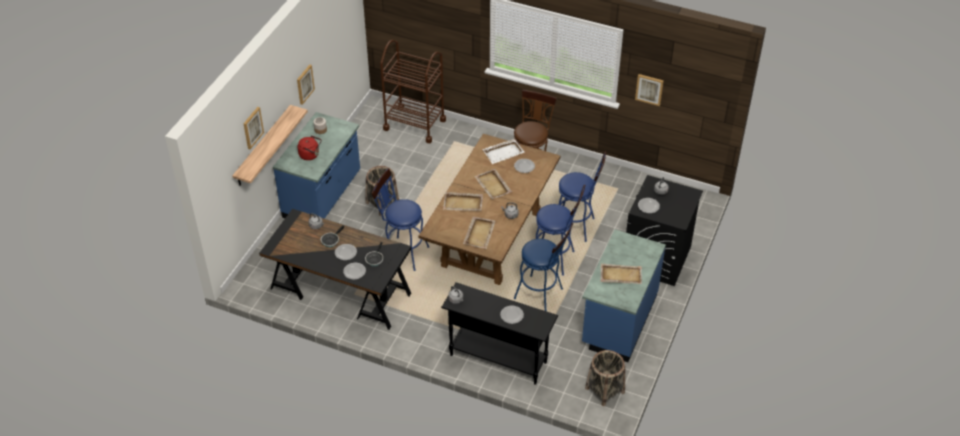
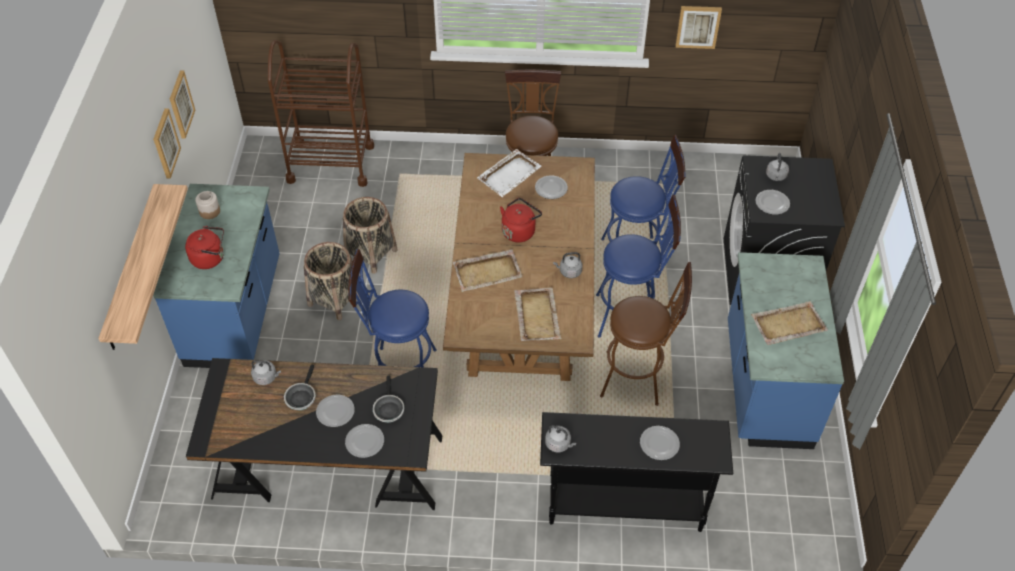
camera: 20 degrees left, 5 degrees up
(252, 127) = (109, 243): picture -> picture (180, 104)
(493, 185) = (519, 231): beige tray -> red kettle
(542, 295) = (639, 378): blue stool -> brown stool
(605, 390) = (805, 507): basket -> basket (371, 253)

